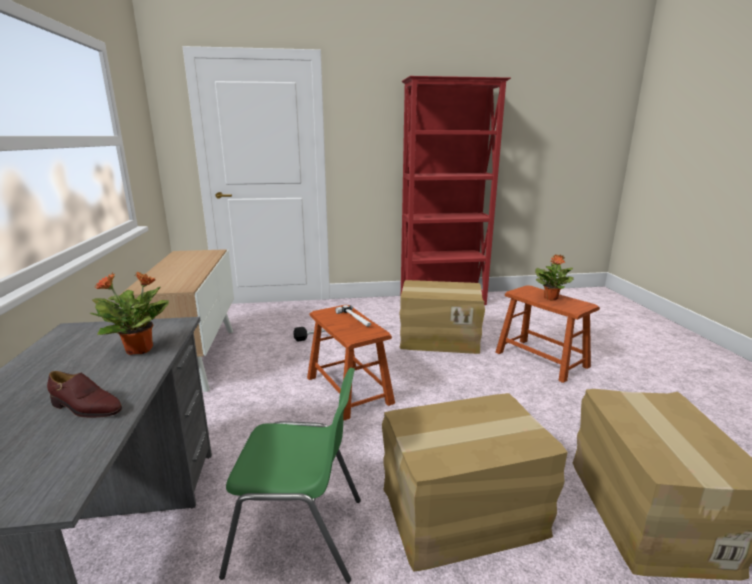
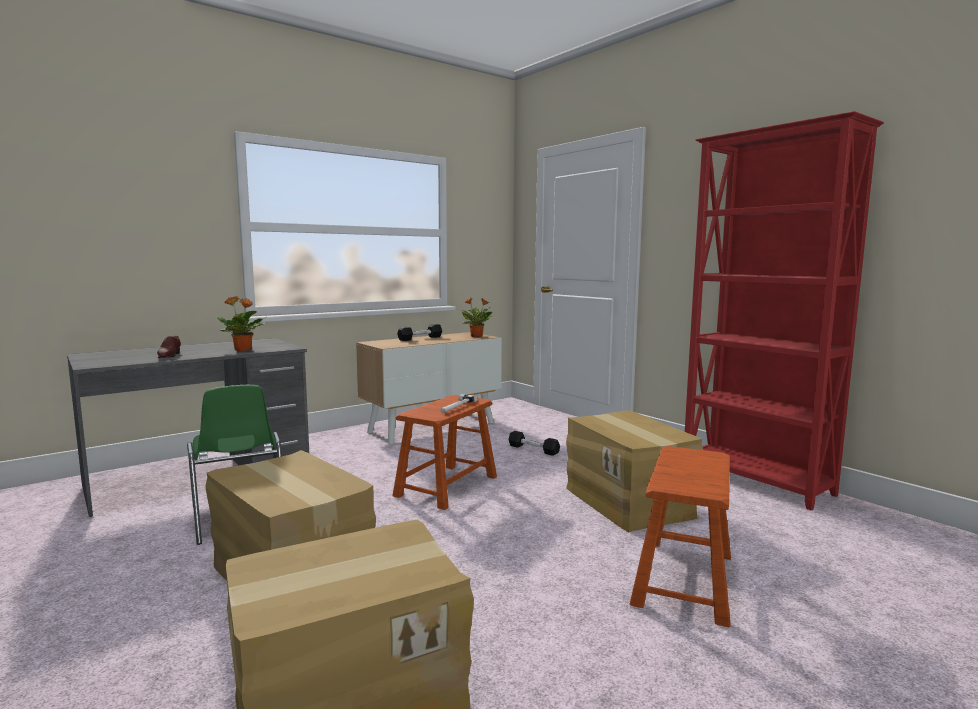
camera: 60 degrees right, 10 degrees down
(167, 270) = (420, 338): none -> black dumbbell
(551, 298) = (694, 470): potted plant -> potted plant (477, 336)

